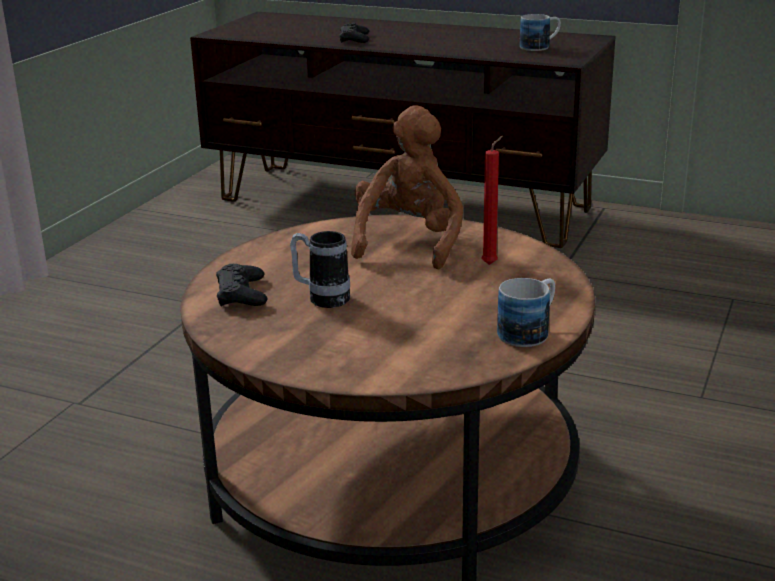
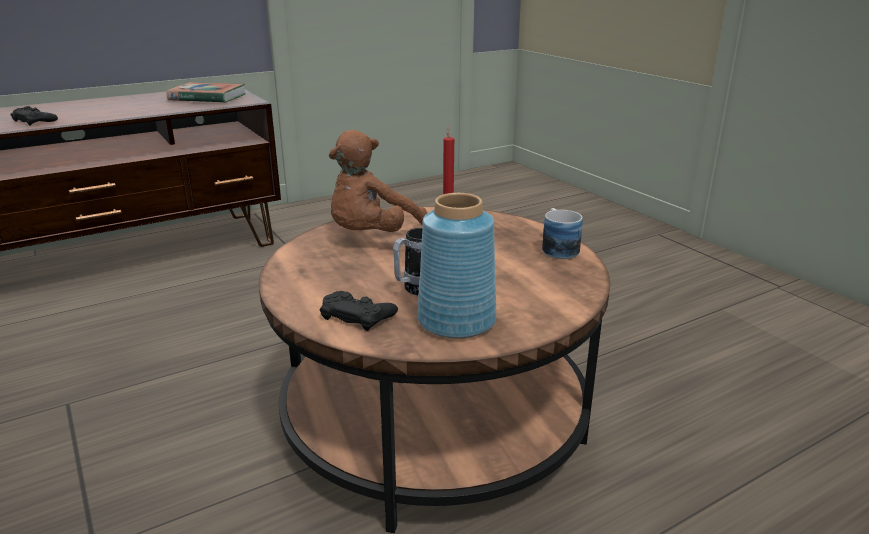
camera: 55 degrees left, 0 degrees up
(283, 335) = (456, 322): none -> blue vase
(409, 242) = (372, 236): brown plush toy -> brown plush toy turned 105 degrees counterclockwise
(540, 47) = (207, 98): mug -> book

